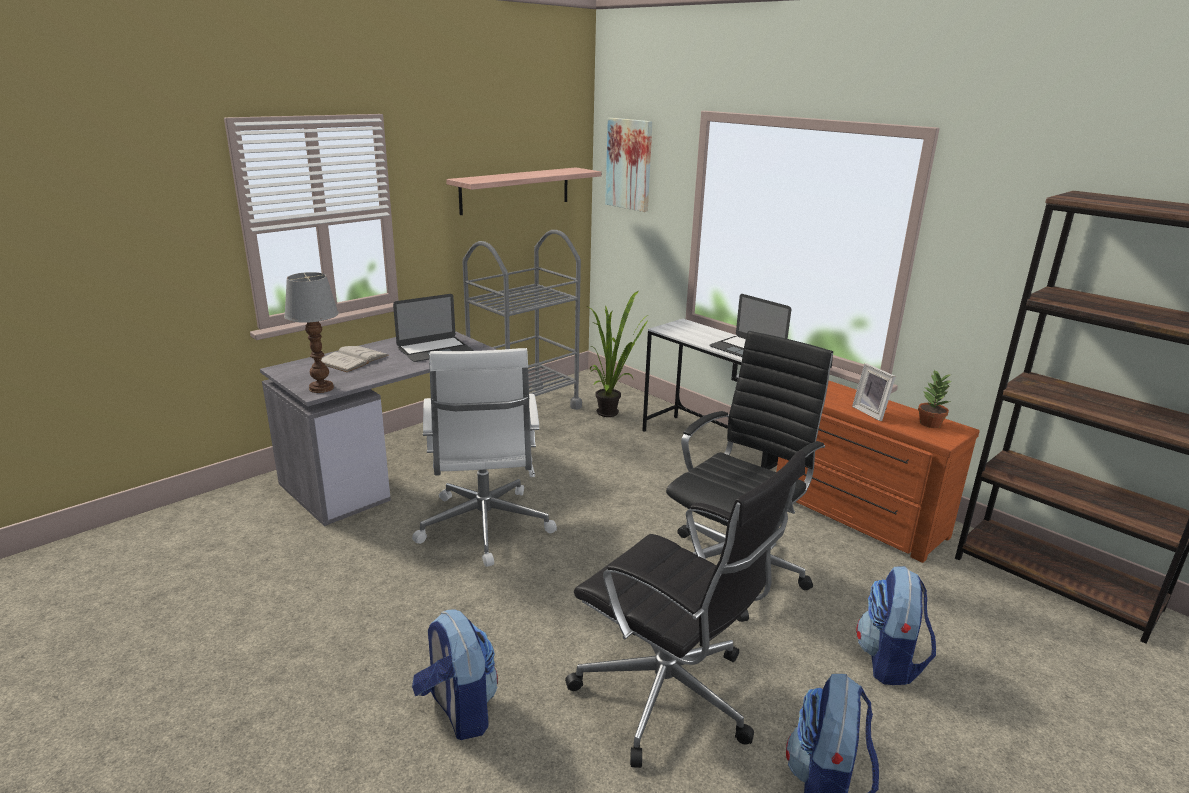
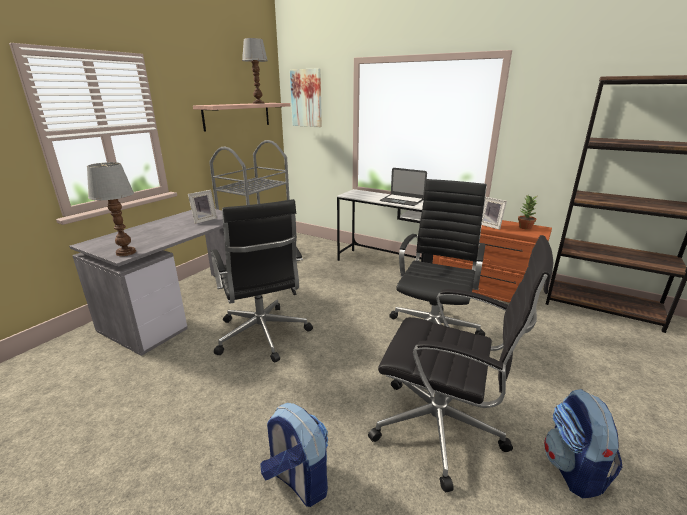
camera: 15 degrees left, 0 degrees up
(353, 359) = (144, 231): white book -> none
(434, 349) = (203, 220): laptop -> picture frame
(484, 528) = (263, 336): white office chair -> black office chair
(547, 173) = (258, 103): none -> table lamp
(612, 412) = (315, 252): potted plant -> none
(889, 661) = (553, 372): backpack -> none

